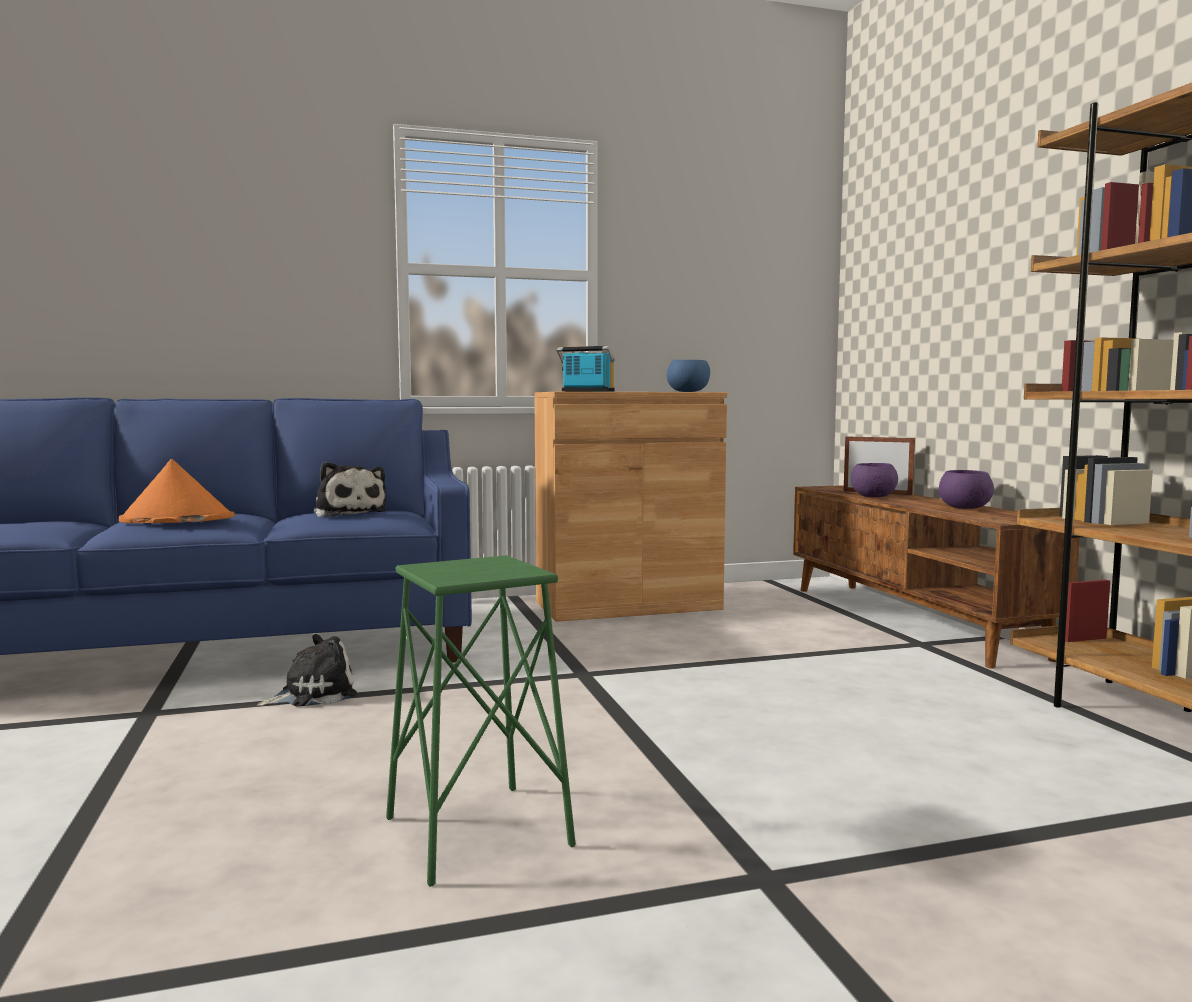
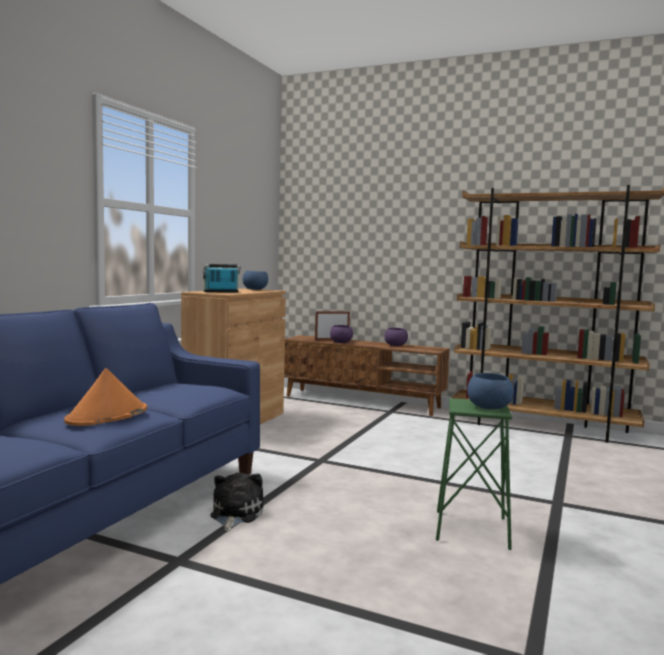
camera: 50 degrees left, 0 degrees up
(349, 513) = (180, 390): plush toy -> none
(469, 573) = (488, 408): none -> blue bowl

